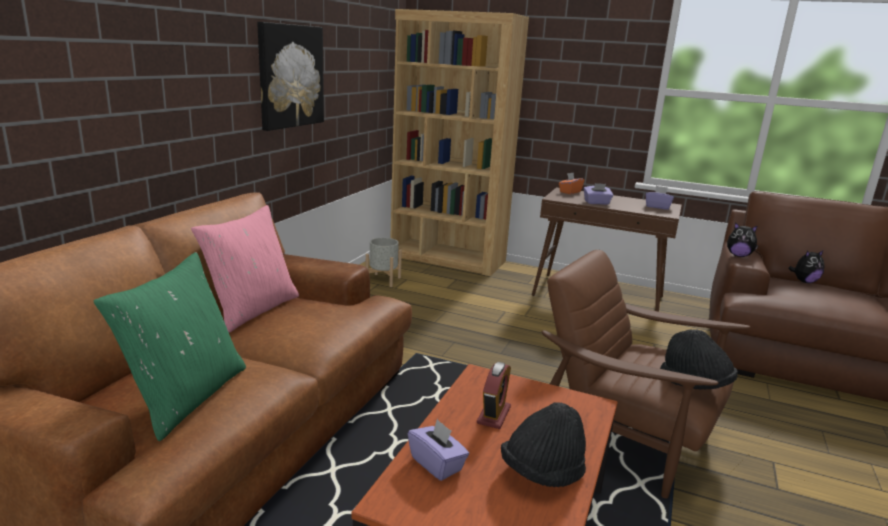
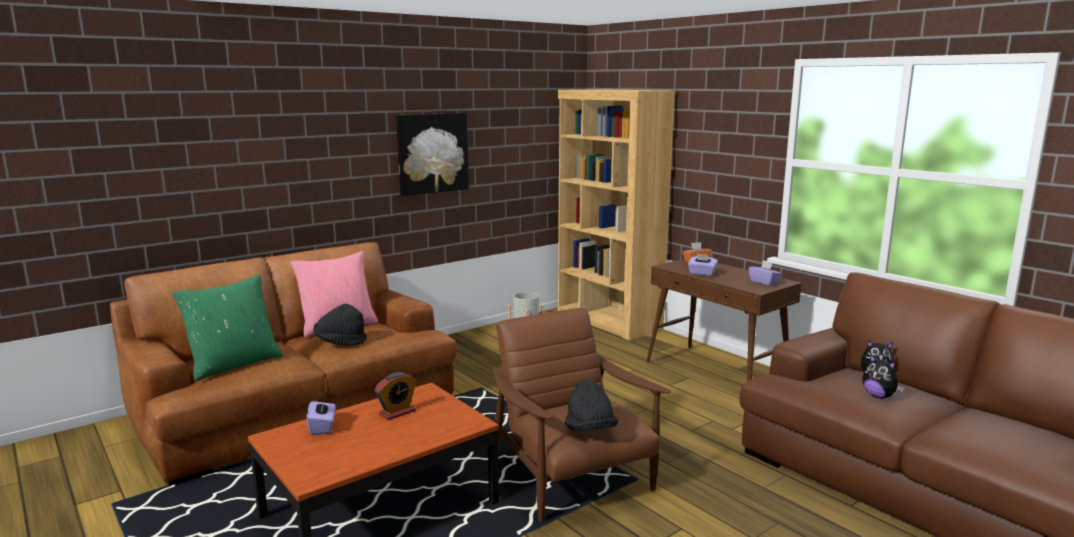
camera: 30 degrees right, 5 degrees down
(542, 473) = (375, 446): black hat -> black hat (340, 342)
(738, 255) = (805, 339): plush toy -> plush toy (879, 396)

